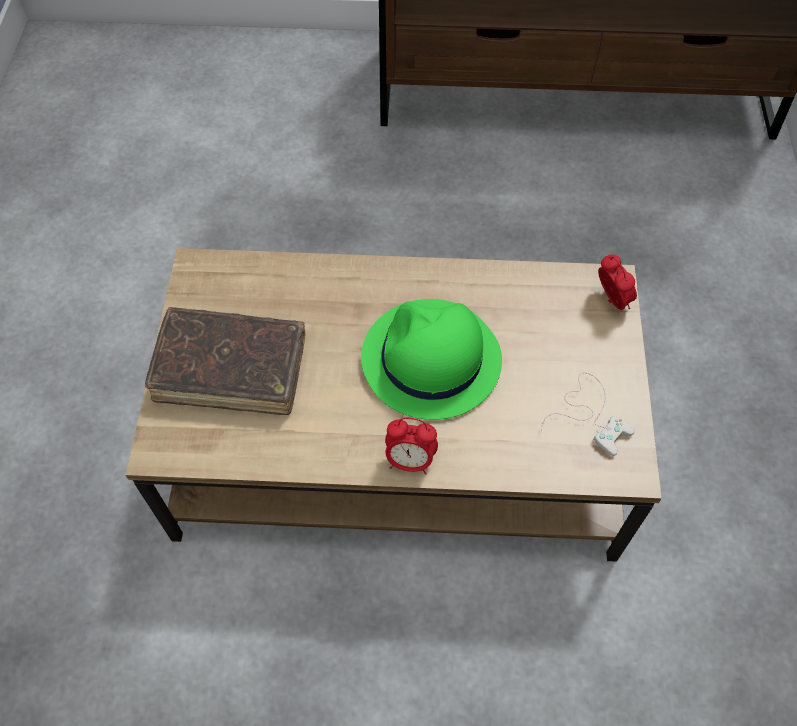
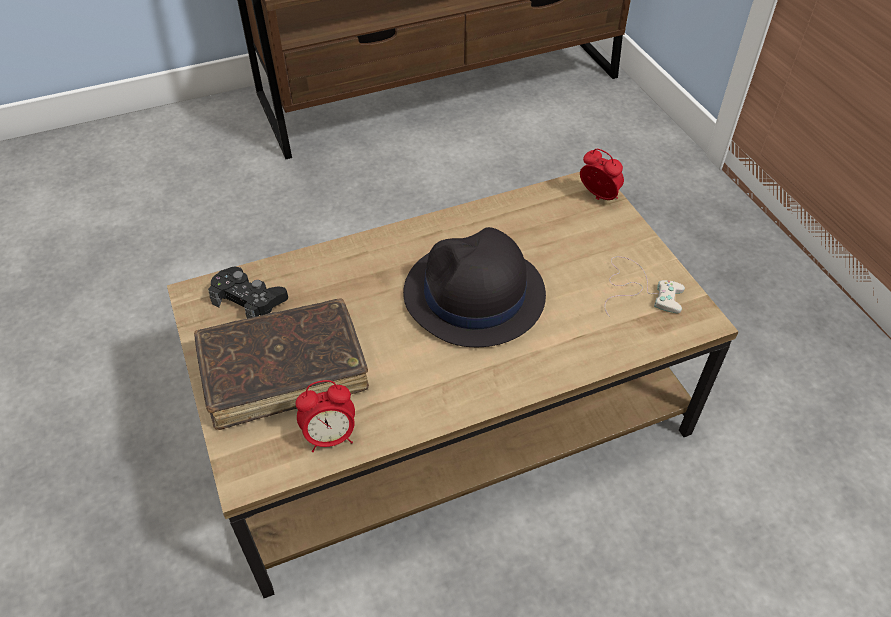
camera: 25 degrees left, 10 degrees down
(235, 288) = (249, 299): none -> black game controller
(410, 461) = (507, 385): alarm clock -> alarm clock (330, 437)
(430, 360) = (473, 295): green hat -> black hat

